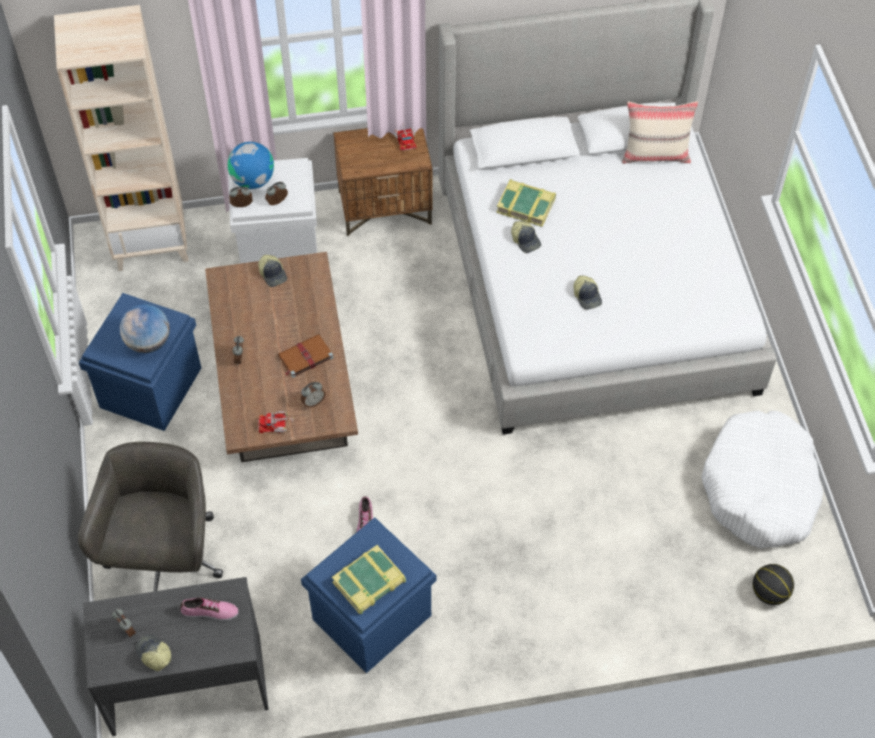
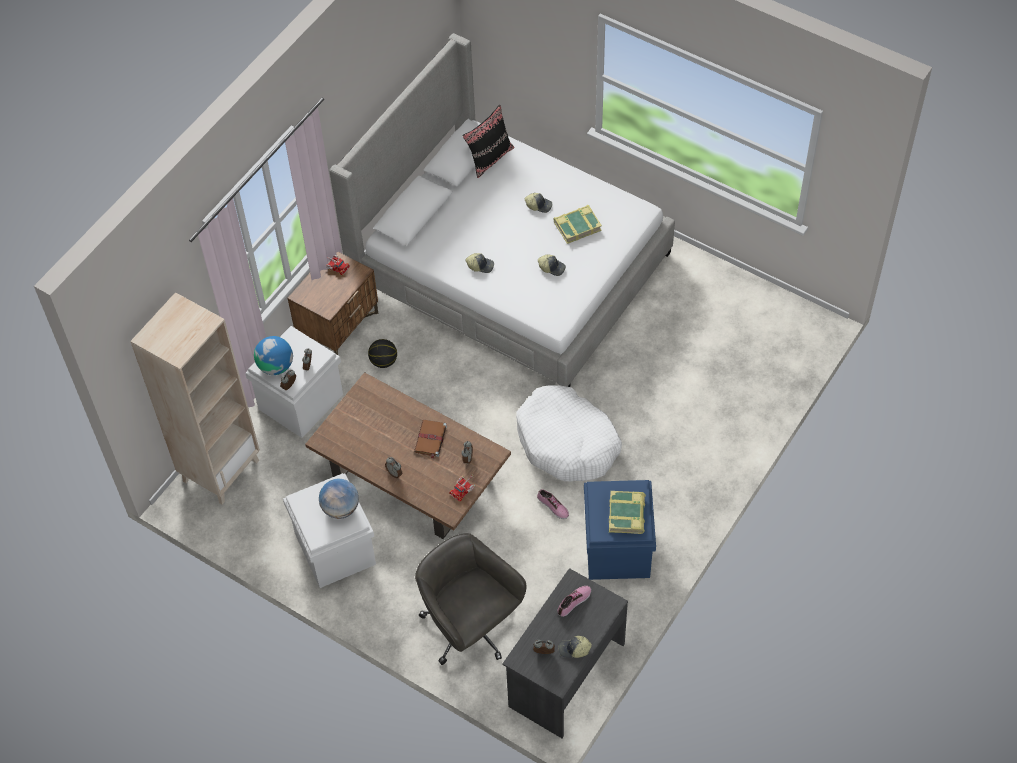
camera: 45 degrees left, 0 degrees up
(151, 388) = (336, 549): blue storage box -> white storage box
(273, 274) = (350, 411): cap -> cap (539, 205)
(526, 205) = (456, 246): book -> book (577, 226)
(655, 154) = (490, 158): beige pillow -> black pillow
(760, 489) = (726, 302): white dog bed -> white dog bed (567, 442)
(769, 593) = (790, 350): basketball -> basketball (384, 361)

